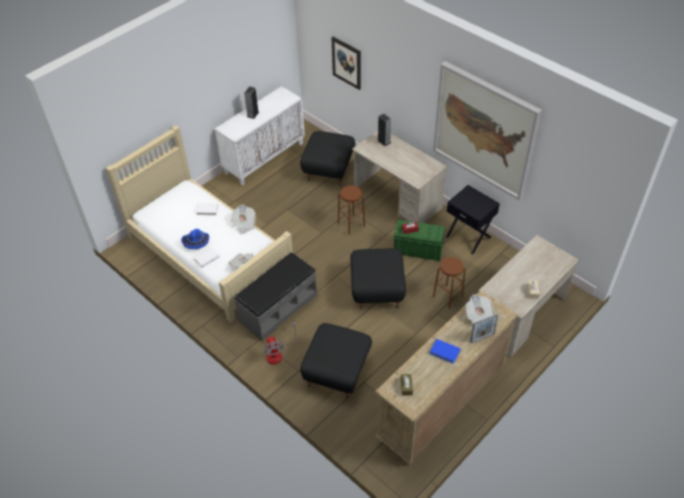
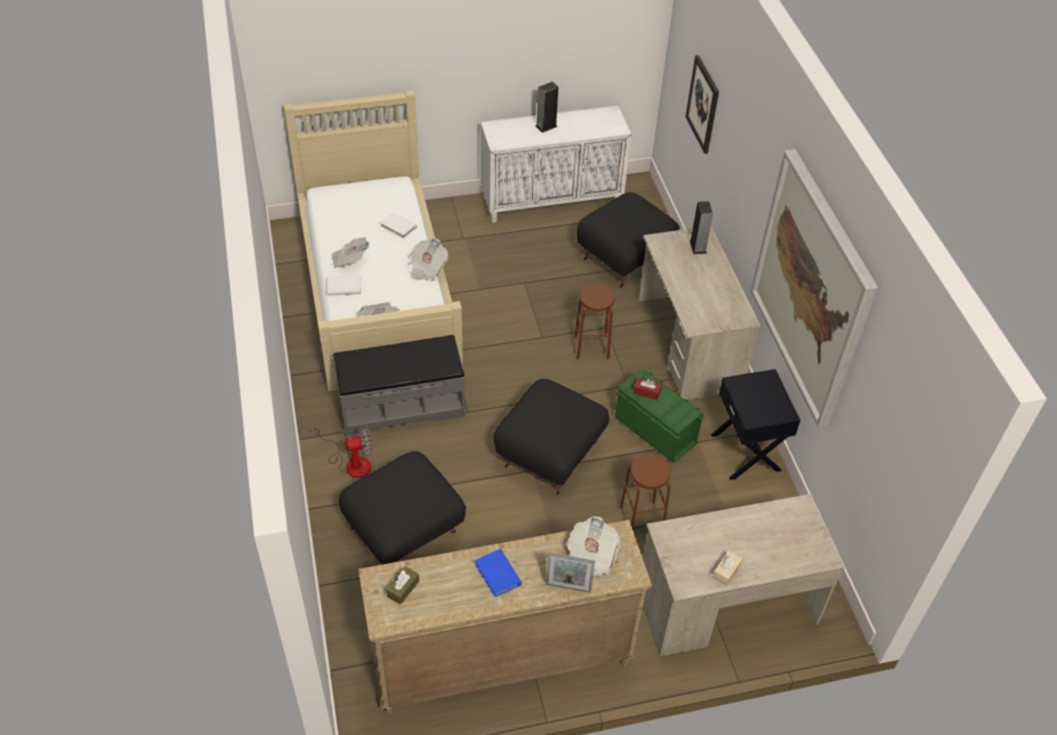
camera: 30 degrees right, 0 degrees up
(196, 242) = (350, 260): blue hat -> newspaper
(278, 353) = (351, 462): fan -> fan turned 120 degrees counterclockwise

